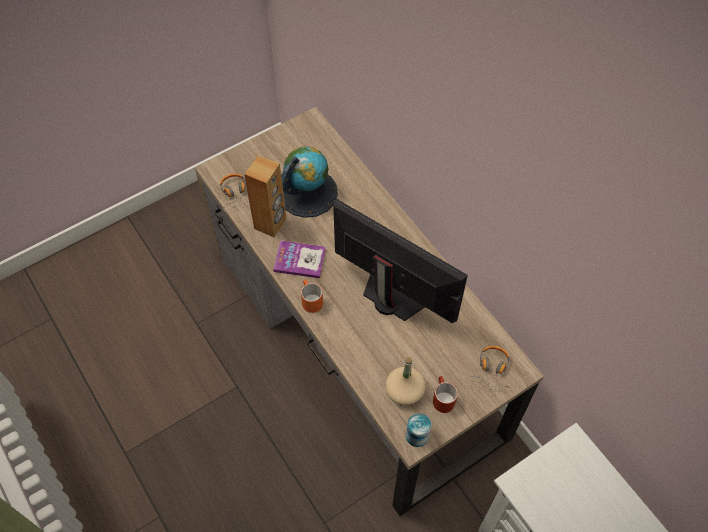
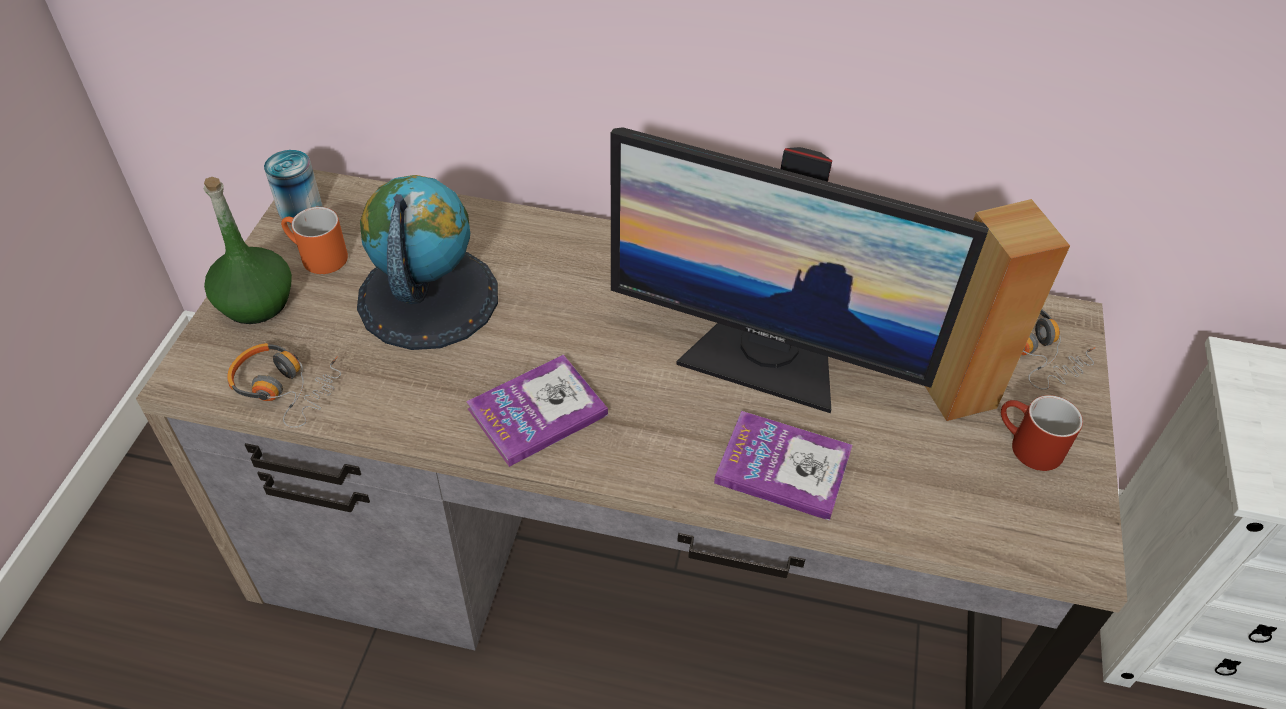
camera: 45 degrees left, 10 degrees down
(255, 156) = (256, 302): none -> green bottle
(270, 224) = (412, 391): brown speaker -> brown speaker (958, 391)
(310, 300) = (633, 464): orange mug -> orange mug (316, 257)
(353, 338) = (783, 467): none -> book
(391, 298) = (764, 359): monitor -> monitor turned 150 degrees counterclockwise
(404, 391) = (963, 483): beige bottle -> none
(417, 435) = (1071, 537): can -> can (300, 209)

